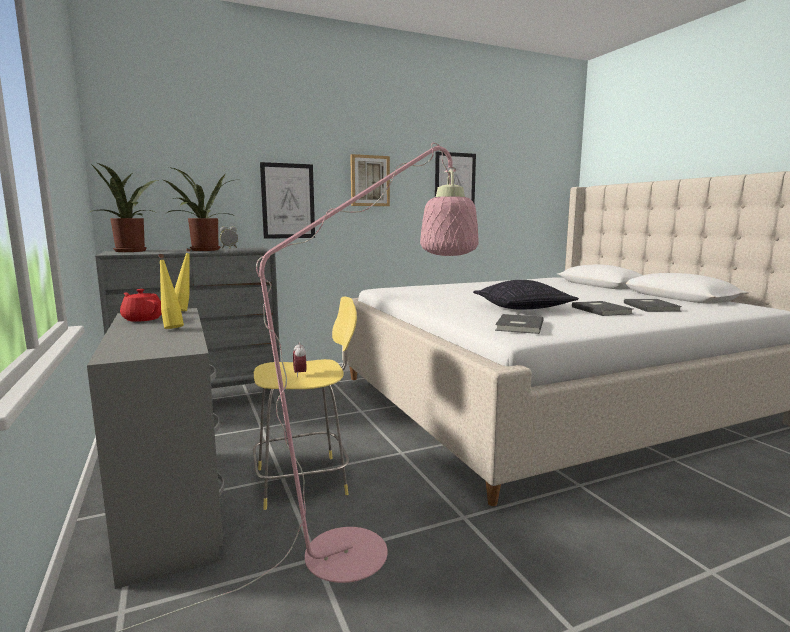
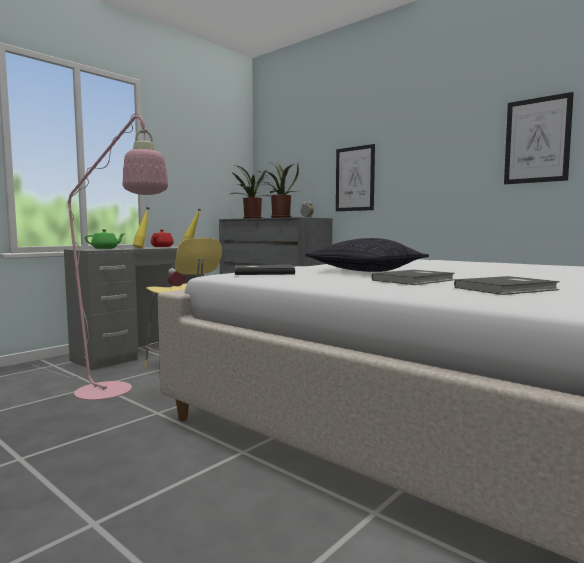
camera: 65 degrees right, 5 degrees down
(141, 343) = (105, 248): none -> green teapot
(369, 181) = (426, 151): picture -> none

